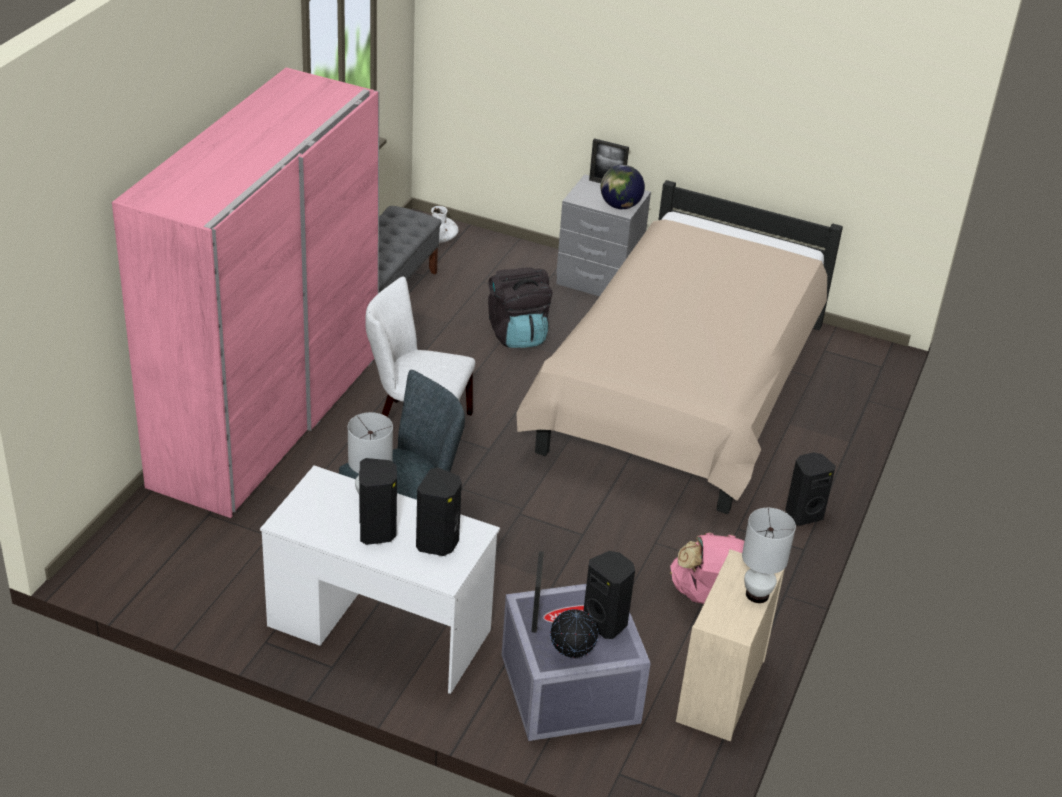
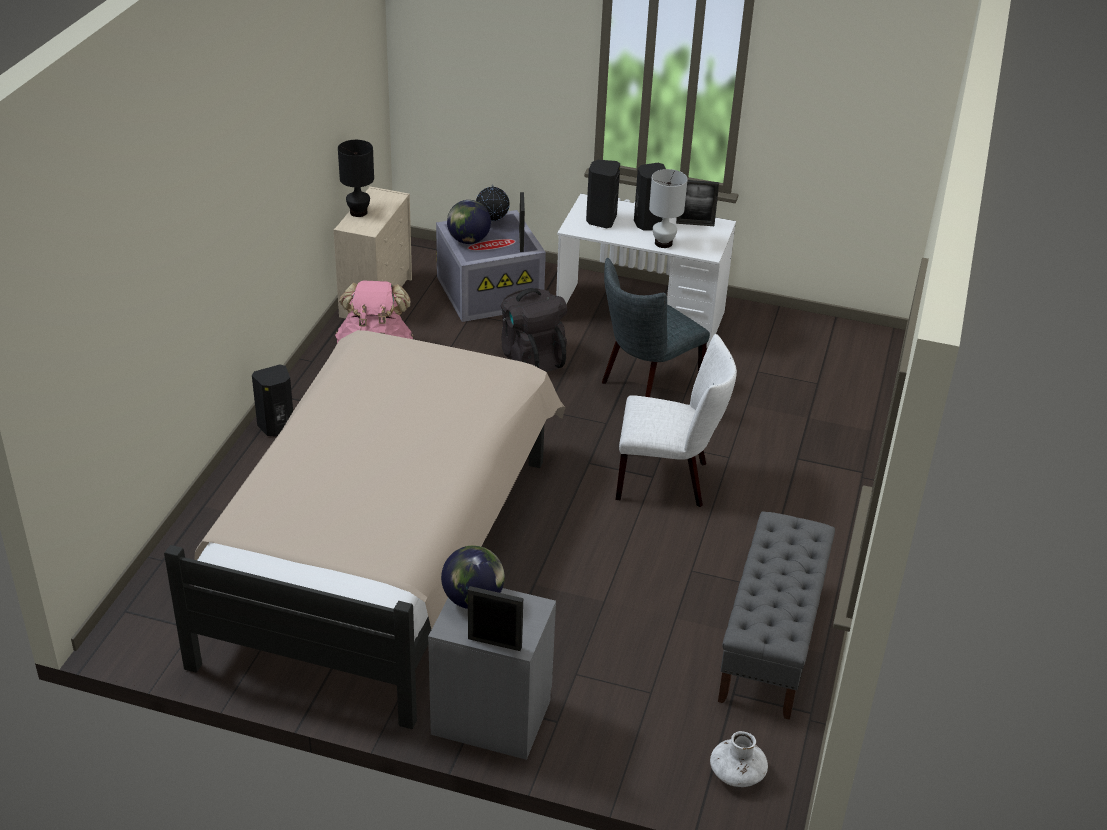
camera: 175 degrees right, 0 degrees up
(267, 418) = (819, 473): pink wardrobe -> none
(316, 526) = (695, 224): none -> picture frame
(517, 334) = (587, 608): black backpack -> black backpack (531, 358)
(606, 622) = (468, 240): black speaker -> globe
(756, 594) = (359, 212): white table lamp -> black table lamp

